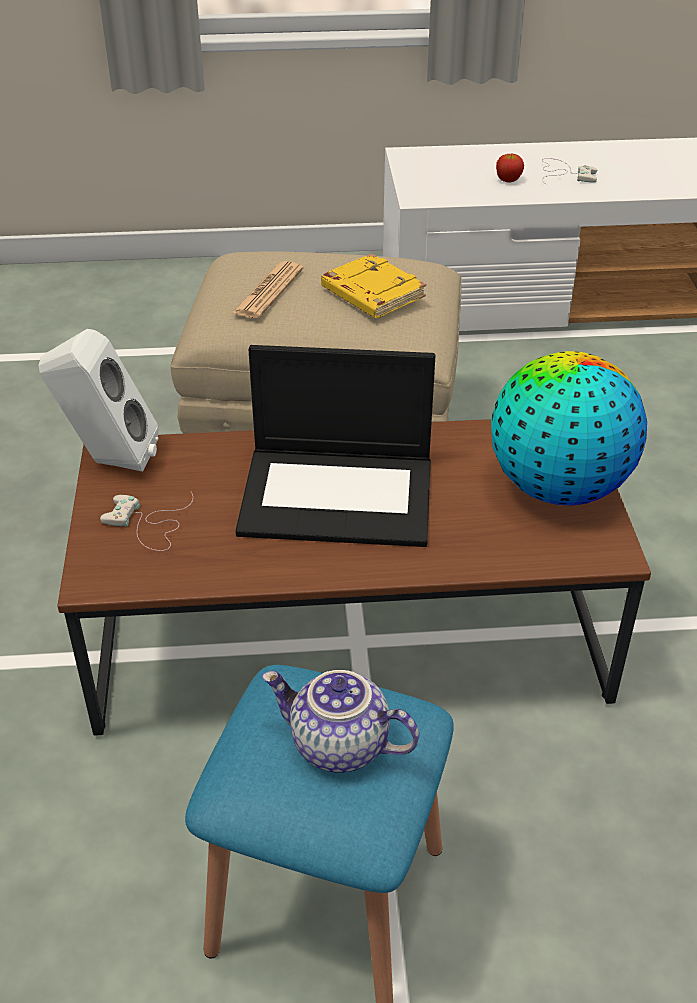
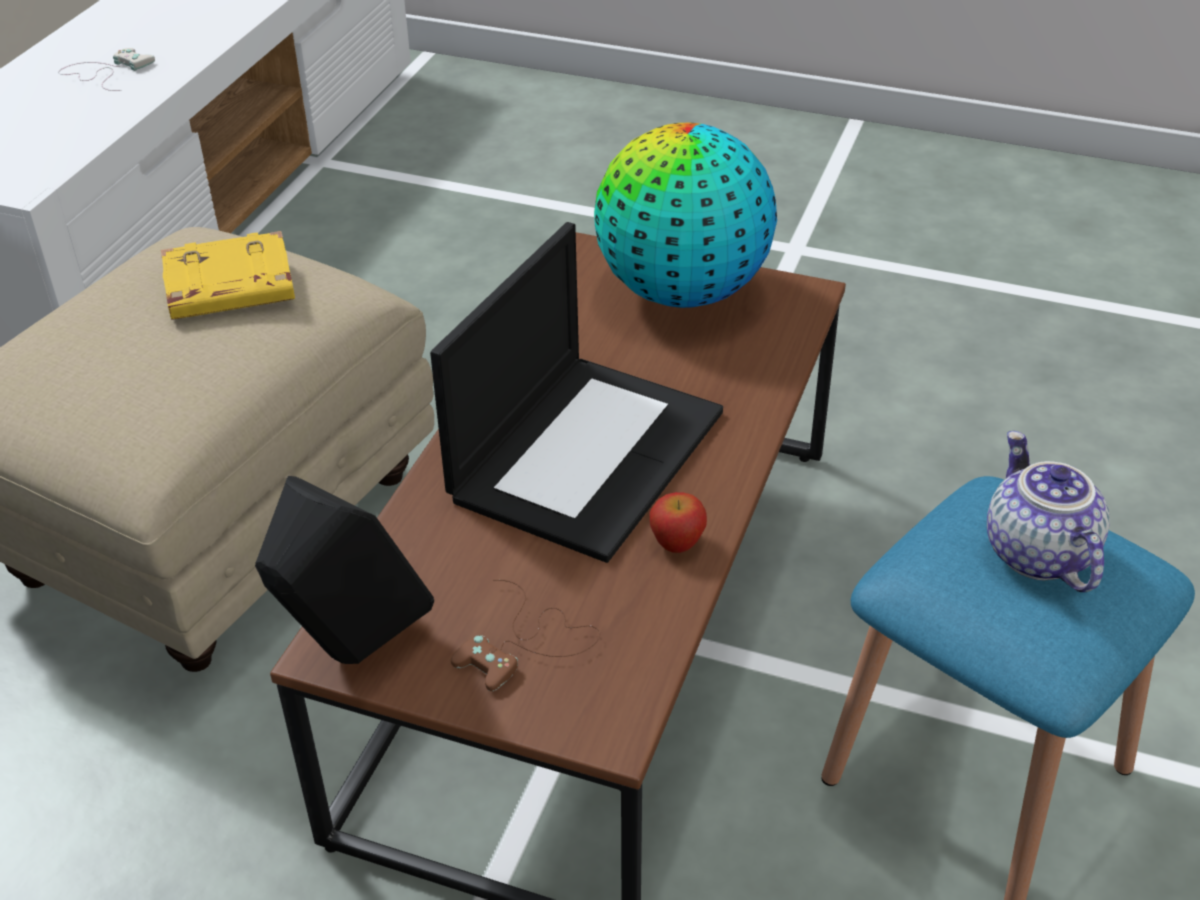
camera: 65 degrees left, 0 degrees up
(108, 462) = (353, 656): white speaker -> black speaker
(149, 524) = (527, 643): white game controller -> brown game controller
(268, 291) = (126, 372): newspaper -> none
(337, 746) = (1035, 553): teapot -> teapot turned 120 degrees clockwise
(508, 180) = (69, 112): apple -> apple (677, 542)

